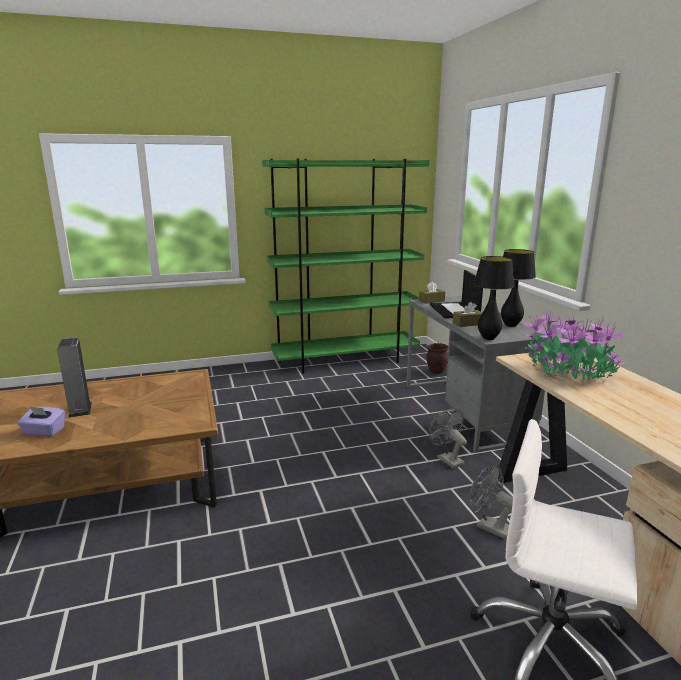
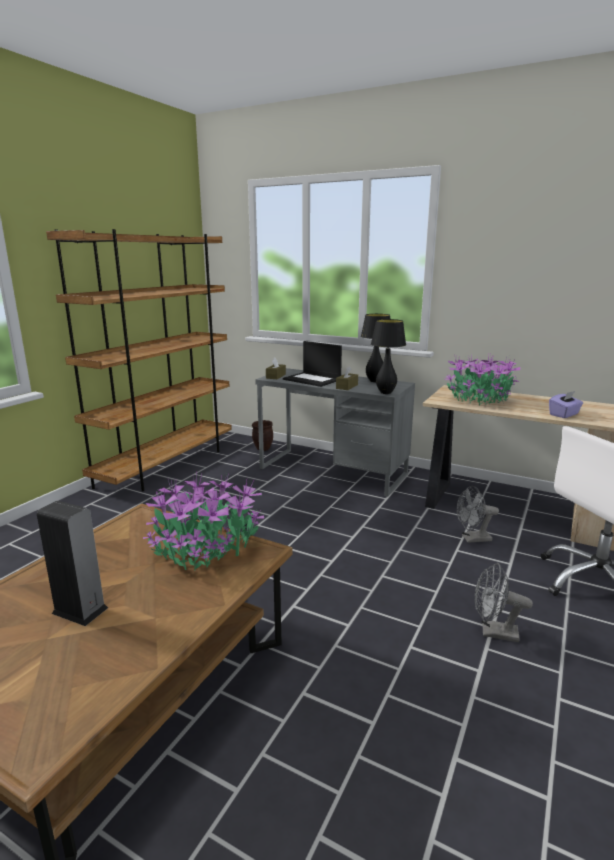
camera: 45 degrees left, 0 degrees up
(44, 432) = (92, 657): purple tissue box -> purple tissue box (564, 414)
(177, 408) = (205, 549): none -> potted plant
(346, 361) = (167, 465): green bookcase -> brown bookcase
(447, 459) = (379, 509): grey fan -> grey fan (493, 632)

